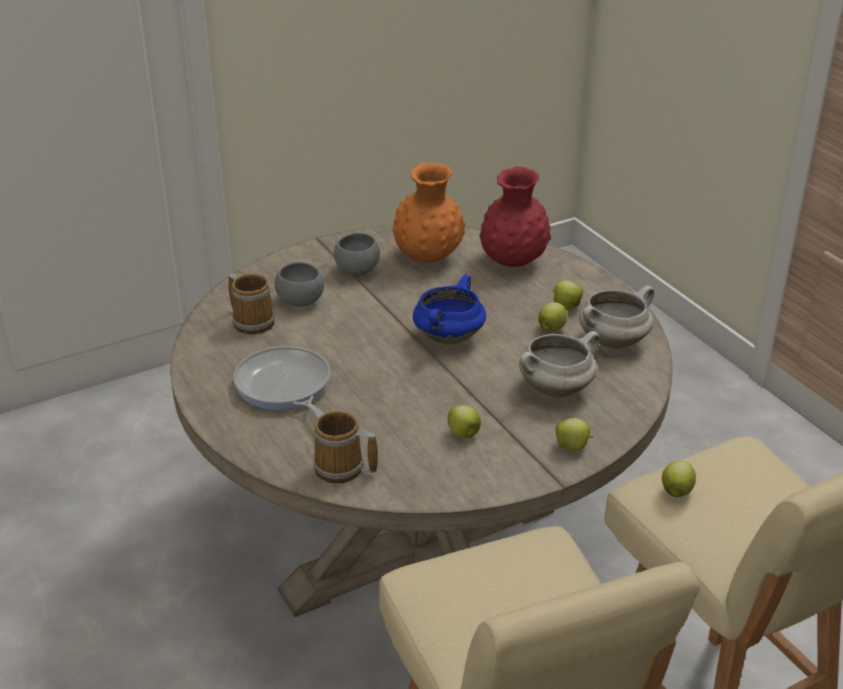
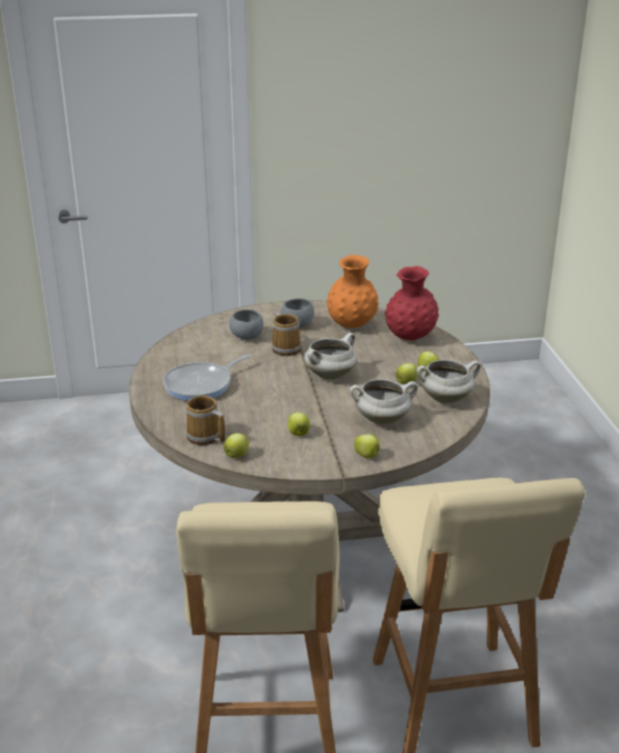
camera: 20 degrees right, 5 degrees down
(253, 321) = (208, 343): mug -> mug (286, 348)
(285, 388) = (201, 385): frying pan -> frying pan turned 120 degrees counterclockwise
(448, 337) = (330, 375): blue cooking pot -> white cooking pot
(676, 491) = (424, 498): apple -> apple (237, 455)

